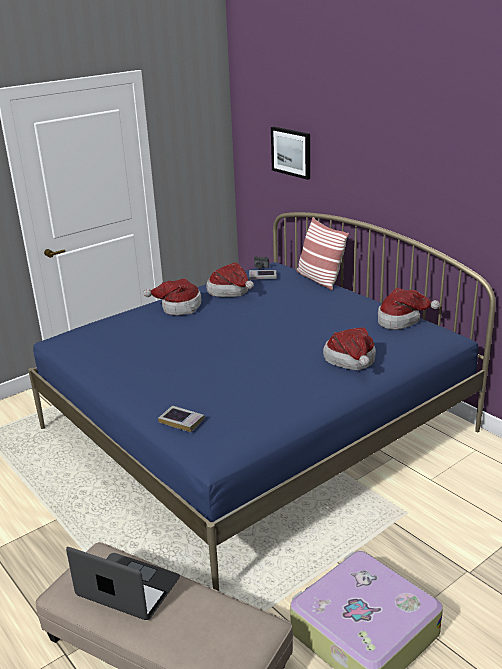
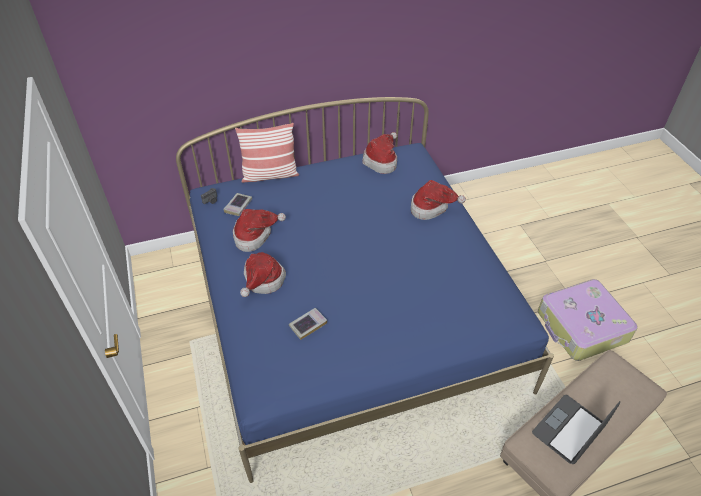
camera: 70 degrees left, 20 degrees up
(181, 421) = (477, 328): book -> book (308, 325)
(291, 152) = (181, 80): picture -> none

